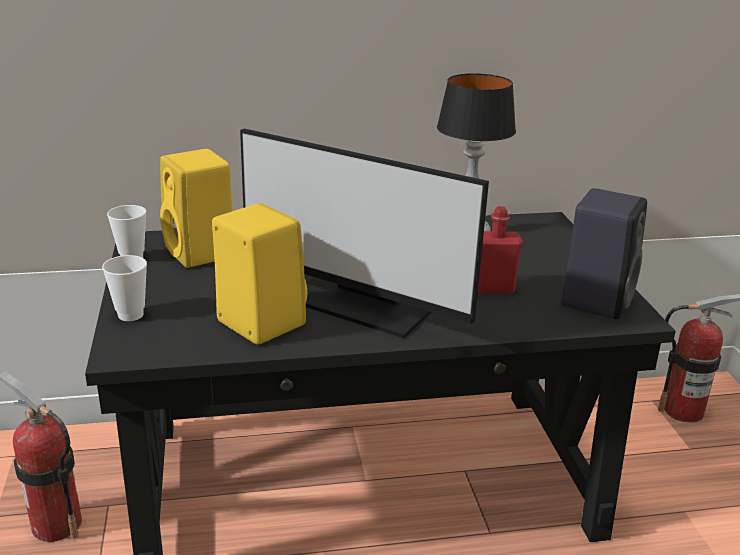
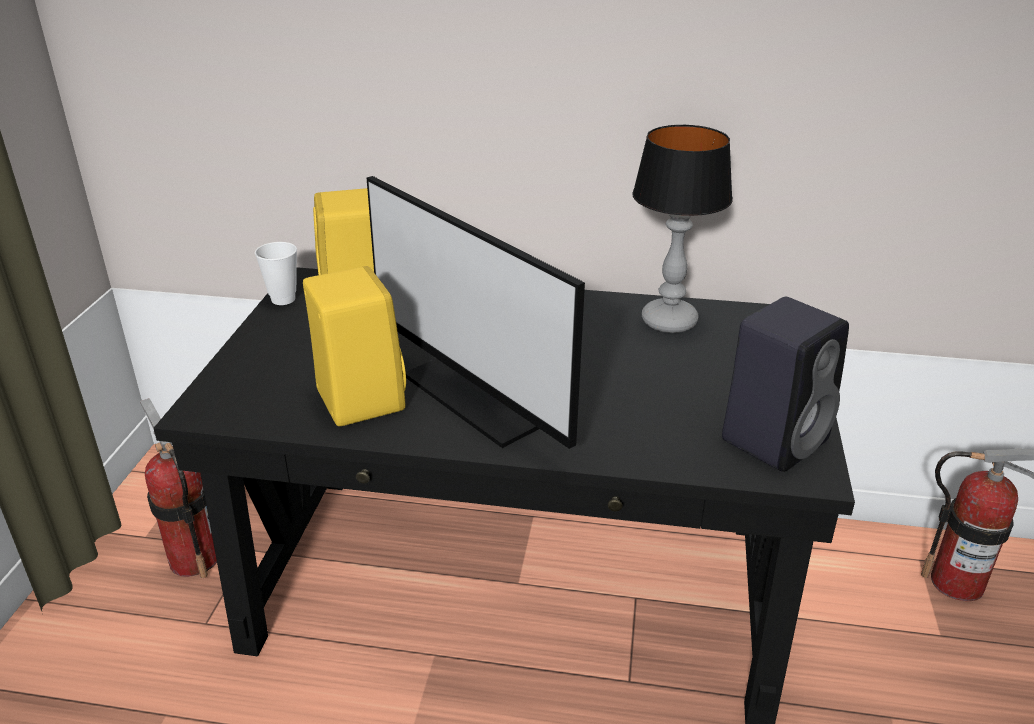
camera: 20 degrees right, 5 degrees up
(130, 315) = (238, 367): cup -> none
(493, 289) = (651, 401): red bottle -> none

